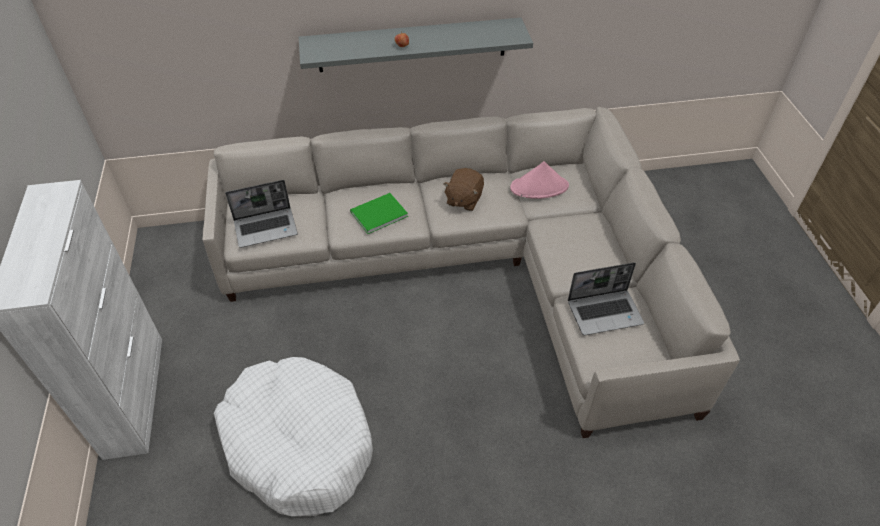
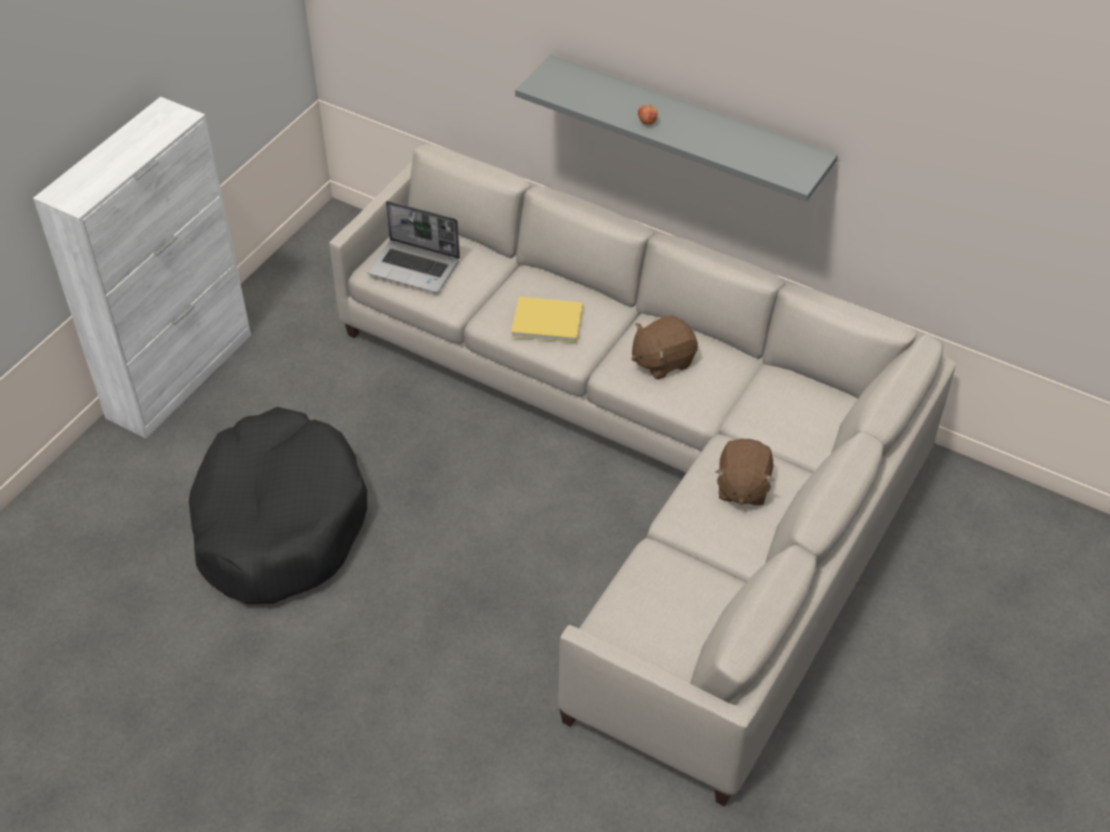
camera: 40 degrees right, 0 degrees up
(298, 443) = (278, 522): white dog bed -> black dog bed
(377, 214) = (545, 320): green book -> yellow book
(539, 187) = (772, 400): pink hat -> none
(575, 239) = (742, 487): none -> brown plush toy
(605, 312) = (676, 586): laptop -> none

